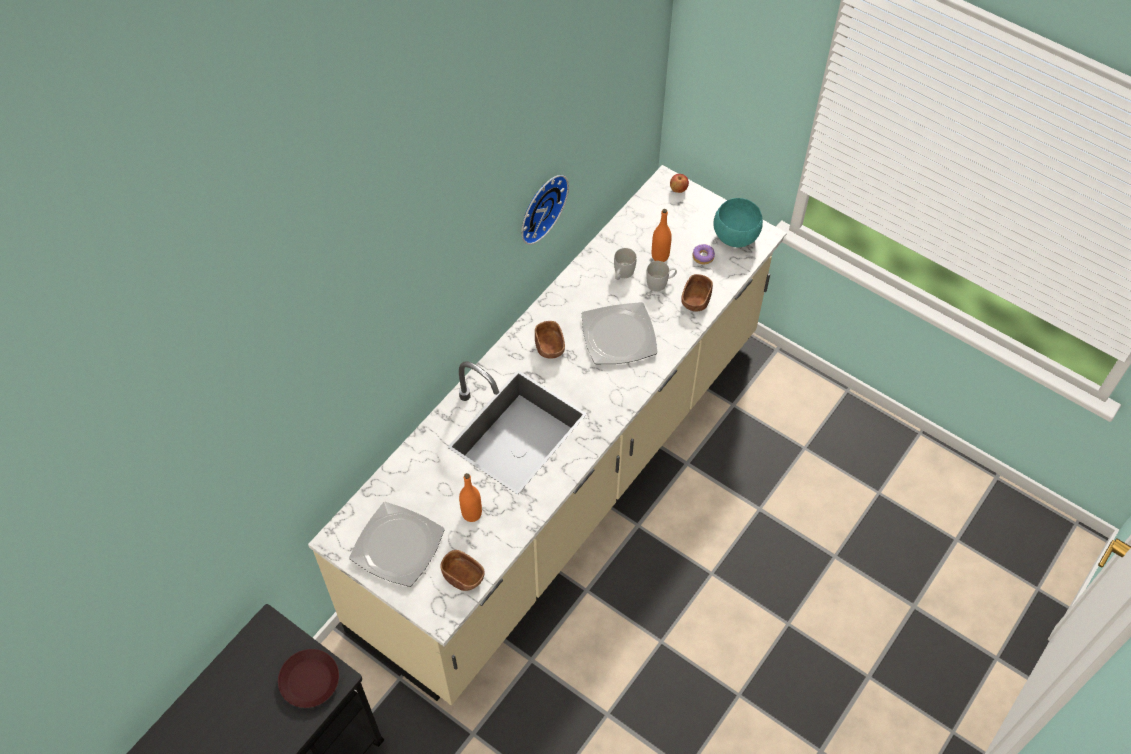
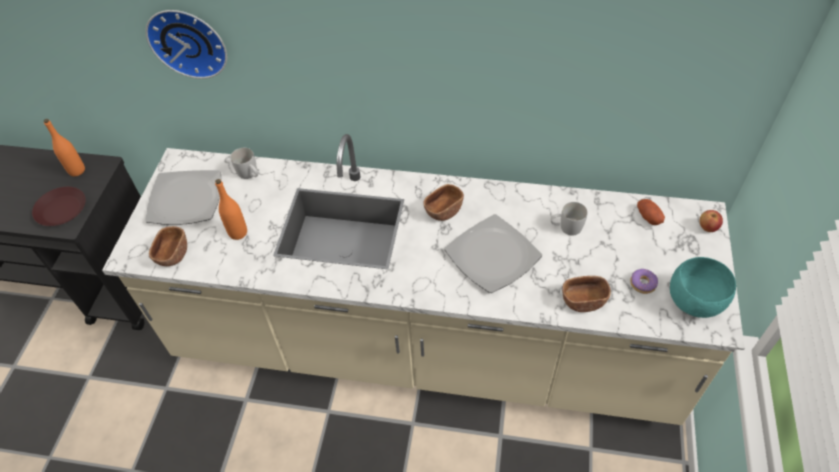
camera: 65 degrees right, 5 degrees down
(539, 206) = (518, 80): wall clock -> wall clock (189, 41)
(645, 217) = (648, 217): none -> potato
(660, 256) = (612, 248): orange bottle -> orange bottle (77, 170)
(660, 283) = (581, 262): white mug -> white mug (250, 174)

